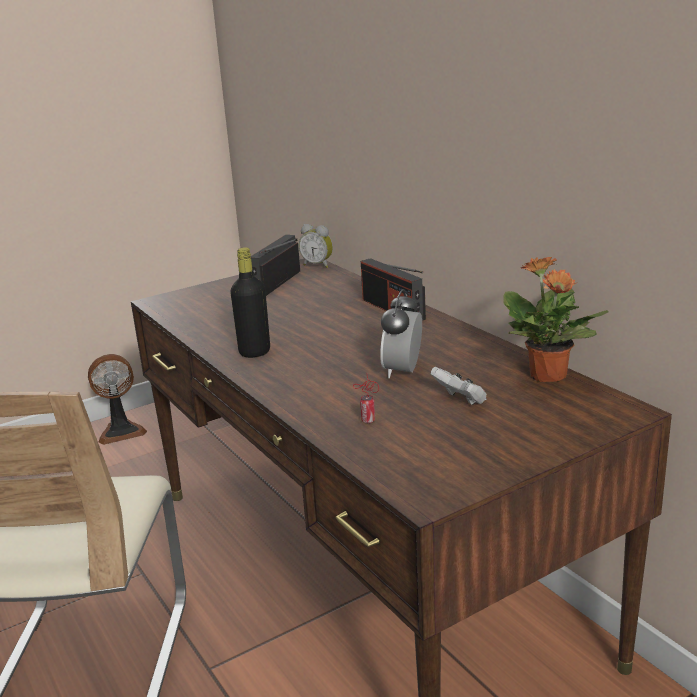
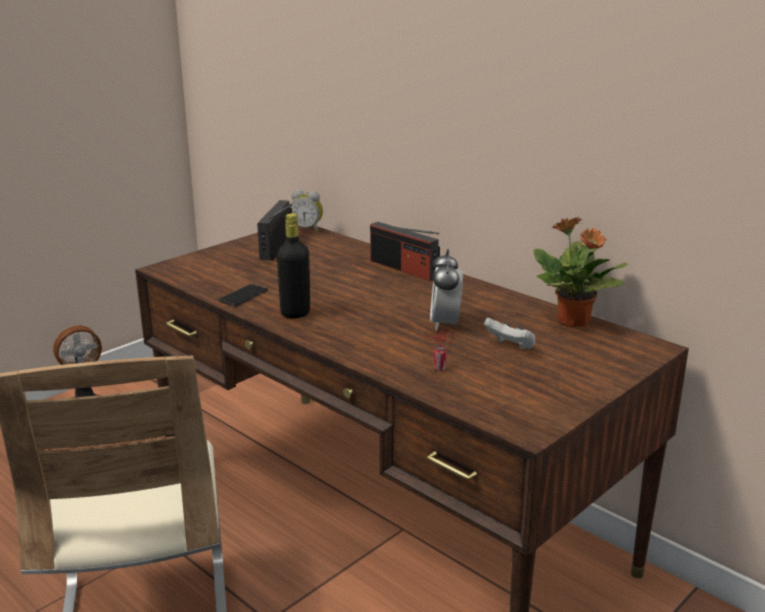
camera: 15 degrees left, 0 degrees up
(215, 332) = (244, 296): none -> phone

